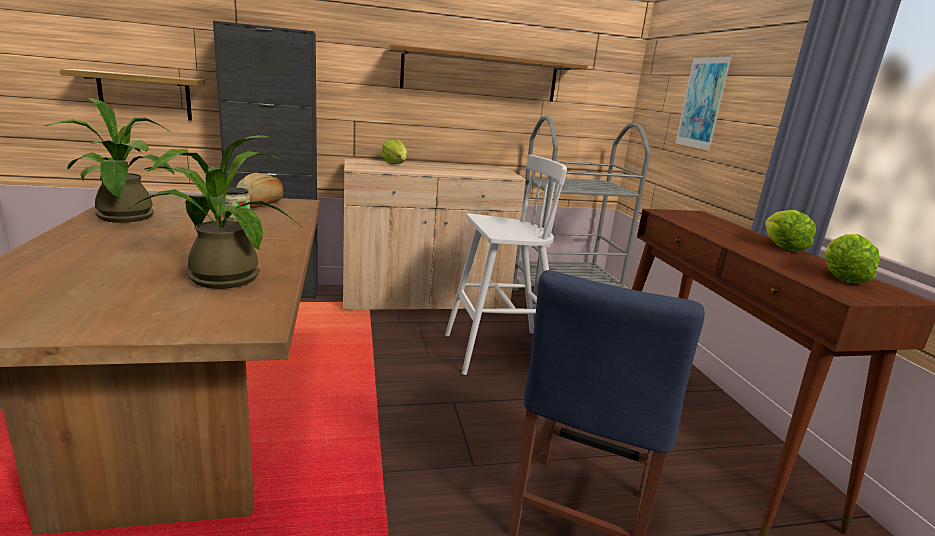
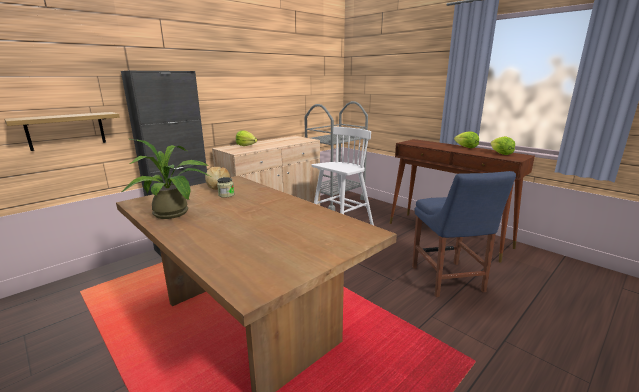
camera: 30 degrees left, 0 degrees up
(219, 276) = (305, 222): potted plant -> none
(480, 75) = (275, 86): shelf -> none
(702, 103) = (391, 88): picture -> none

